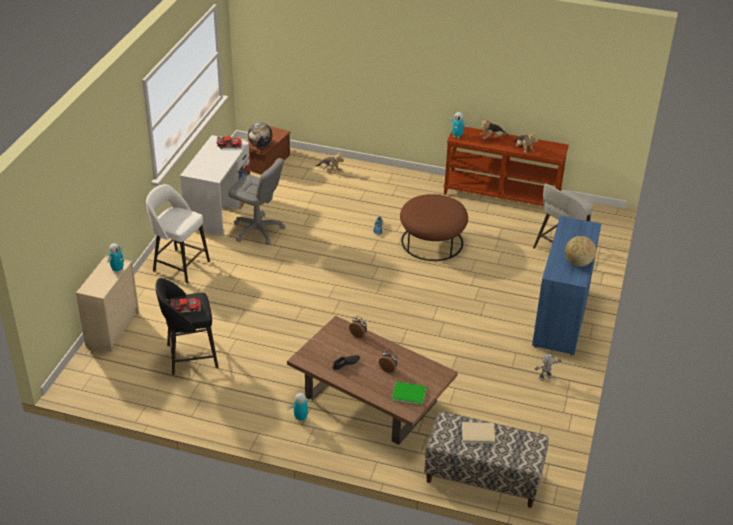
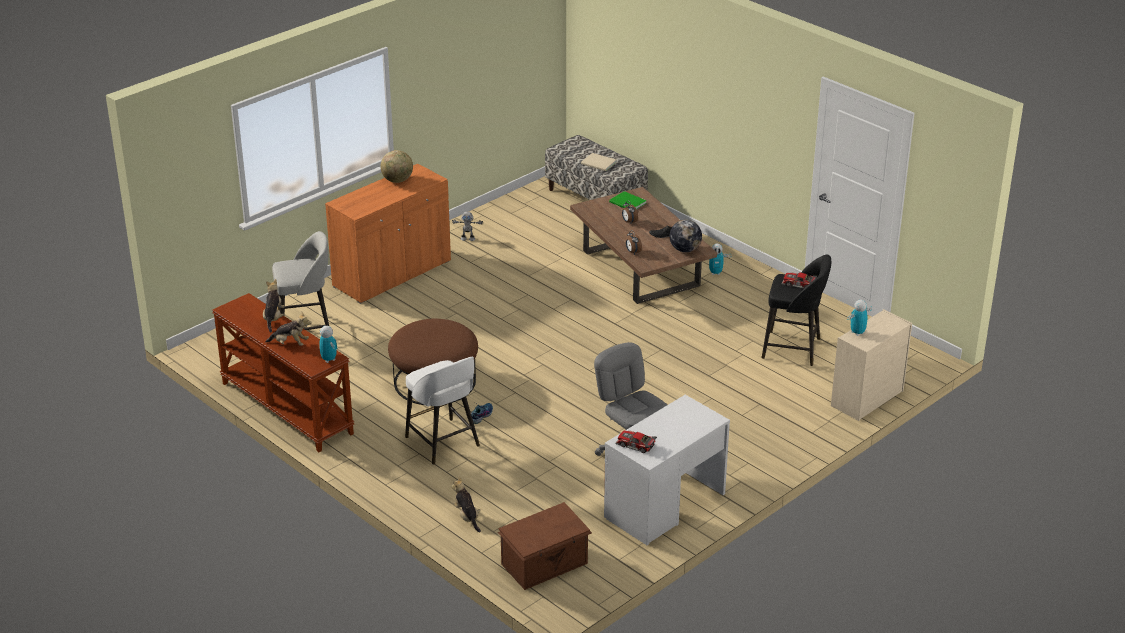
camera: 150 degrees left, 5 degrees down
(180, 265) = (757, 446): white stool -> white stool (443, 443)
(260, 145) = (561, 517): globe -> globe (685, 250)
(561, 318) = (392, 274): blue cabinet -> orange cabinet

